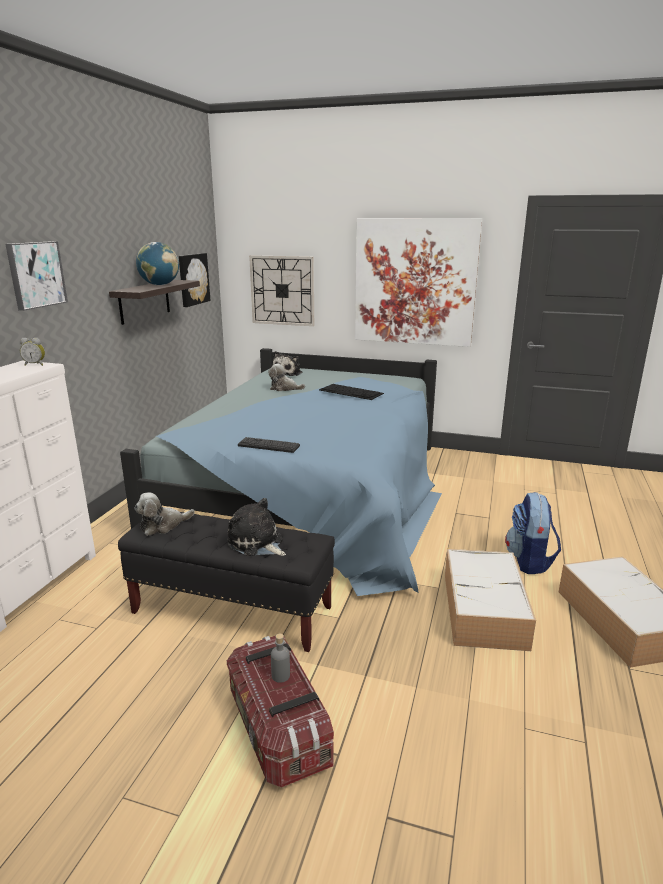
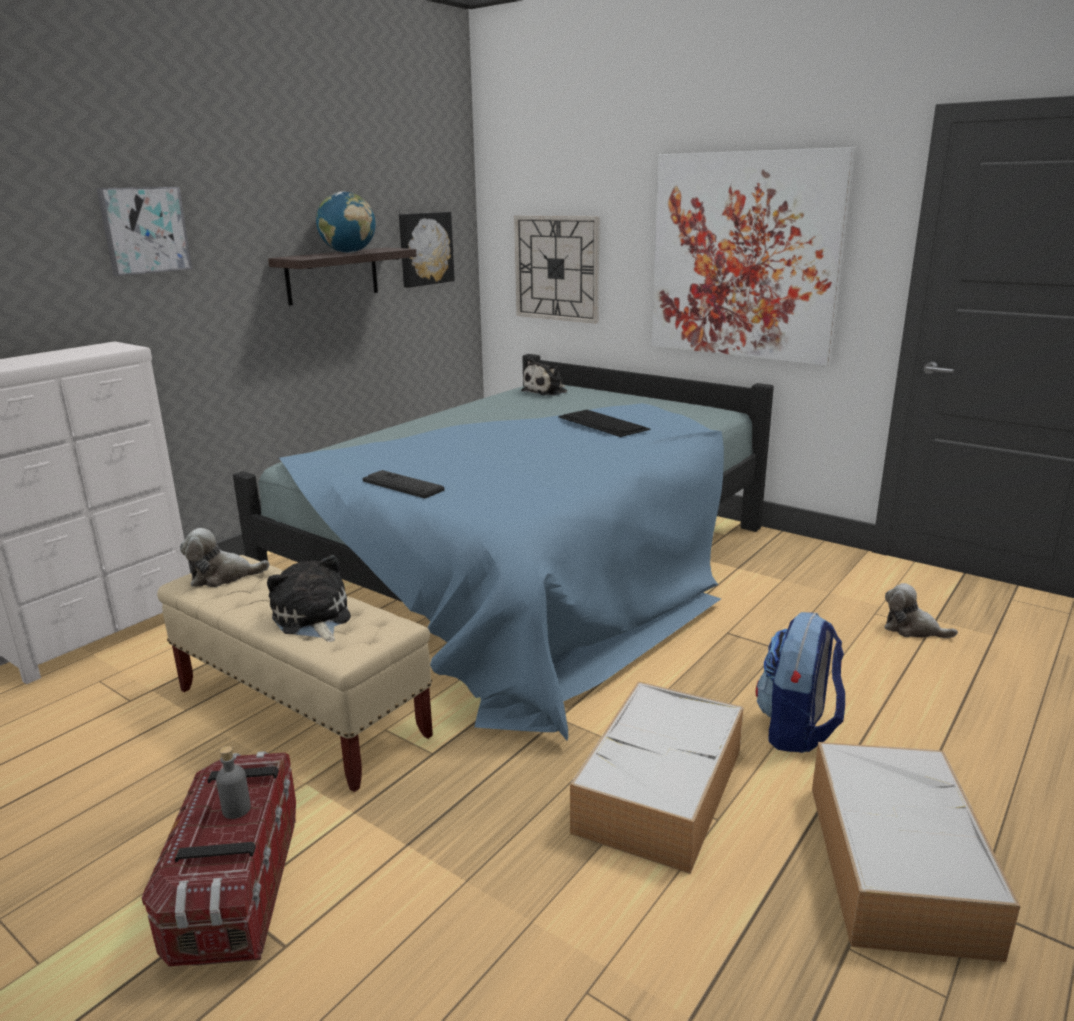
camera: 20 degrees right, 0 degrees up
(35, 364) = (117, 346): alarm clock -> none
(232, 610) = (301, 713): black bench -> beige bench
(284, 388) = (517, 411): plush toy -> plush toy (912, 629)

